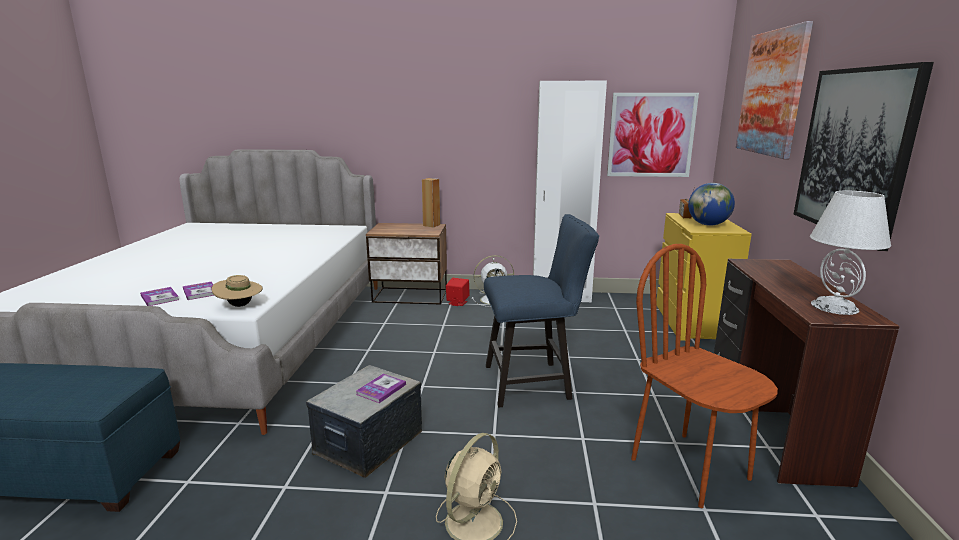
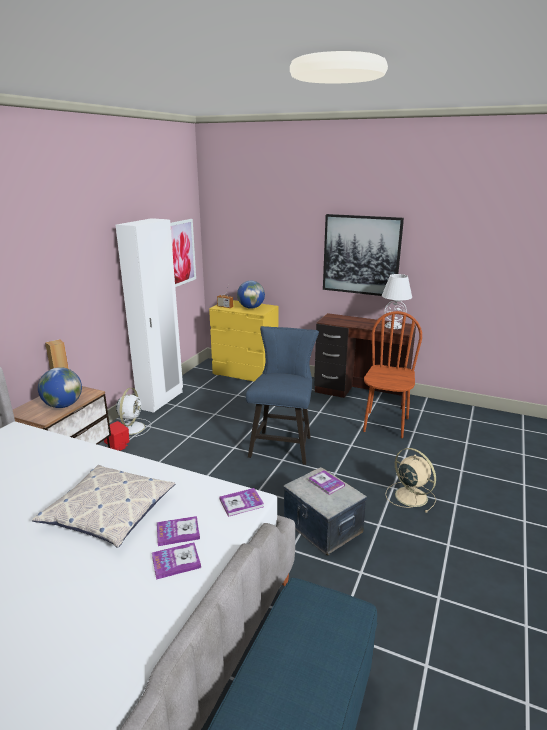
camera: 70 degrees left, 5 degrees up
(234, 269) = (108, 512): none -> pillow
(240, 306) = (241, 503): beige hat -> book
(401, 231) = (63, 405): none -> globe
(690, 468) = (385, 424): brown chair -> brown chair turned 120 degrees clockwise
(771, 93) = (271, 221): picture -> none

